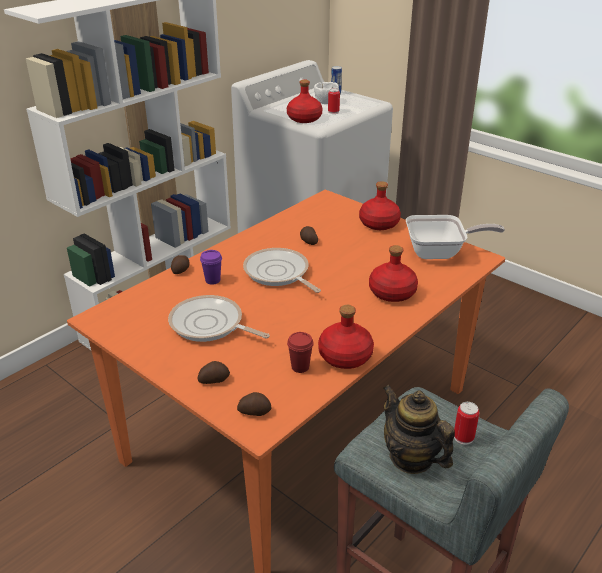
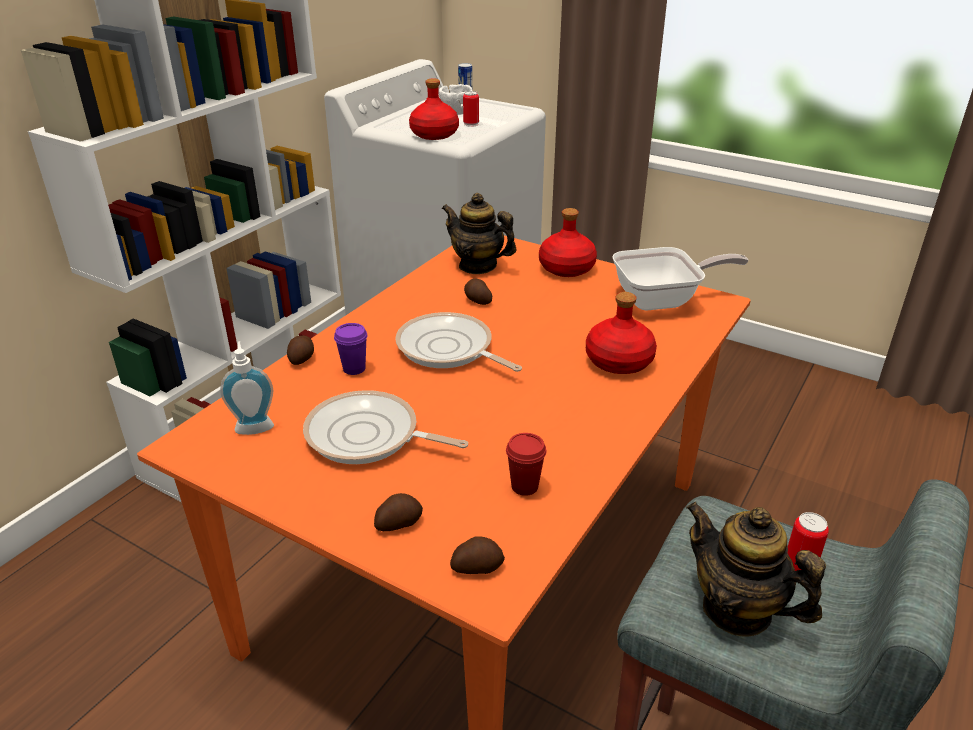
camera: 10 degrees left, 0 degrees up
(140, 310) = (254, 426): none -> soap dispenser
(316, 216) = (478, 266): none -> teapot
(344, 356) = (584, 462): red bottle -> none

